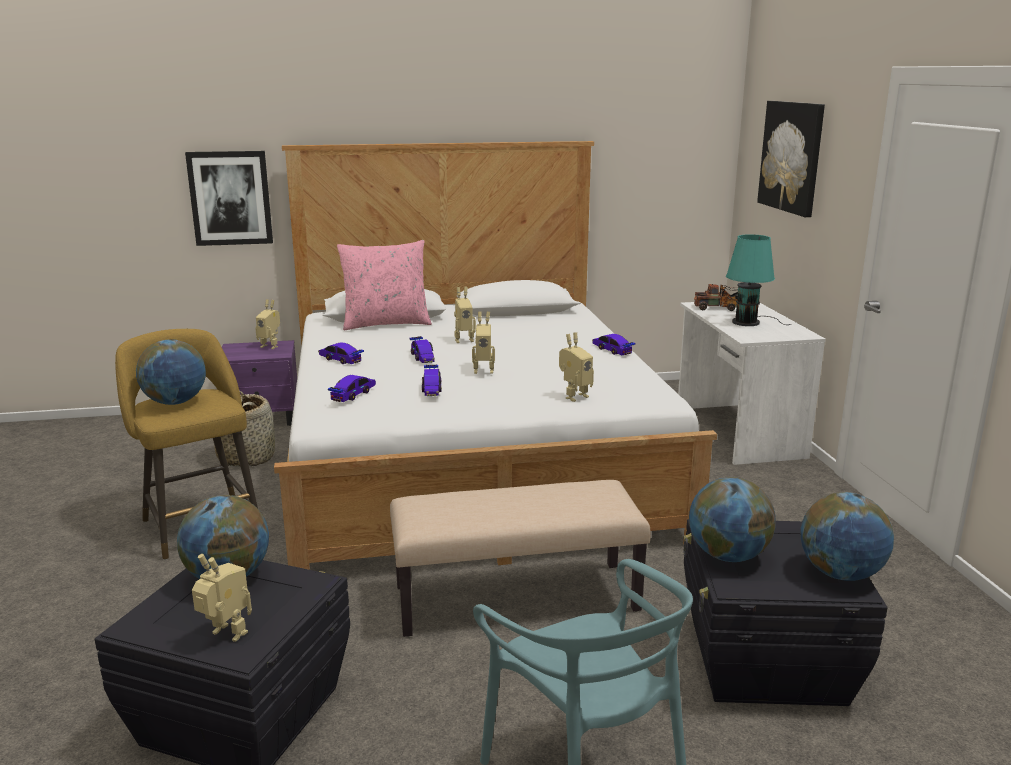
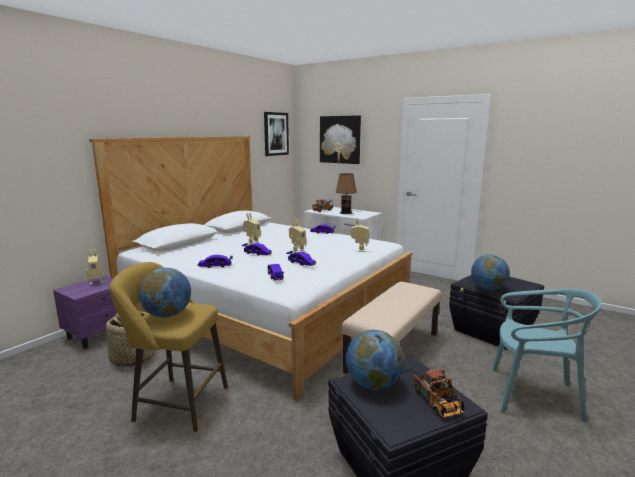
camera: 45 degrees left, 5 degrees down
(226, 636) = (439, 405): toy robot -> toy truck
(230, 198) = (50, 179): picture -> picture (276, 134)
(386, 324) = (189, 246): pink pillow -> none
(748, 322) = (346, 212): turquoise table lamp -> brown table lamp
(840, 573) = (518, 281): globe -> none

